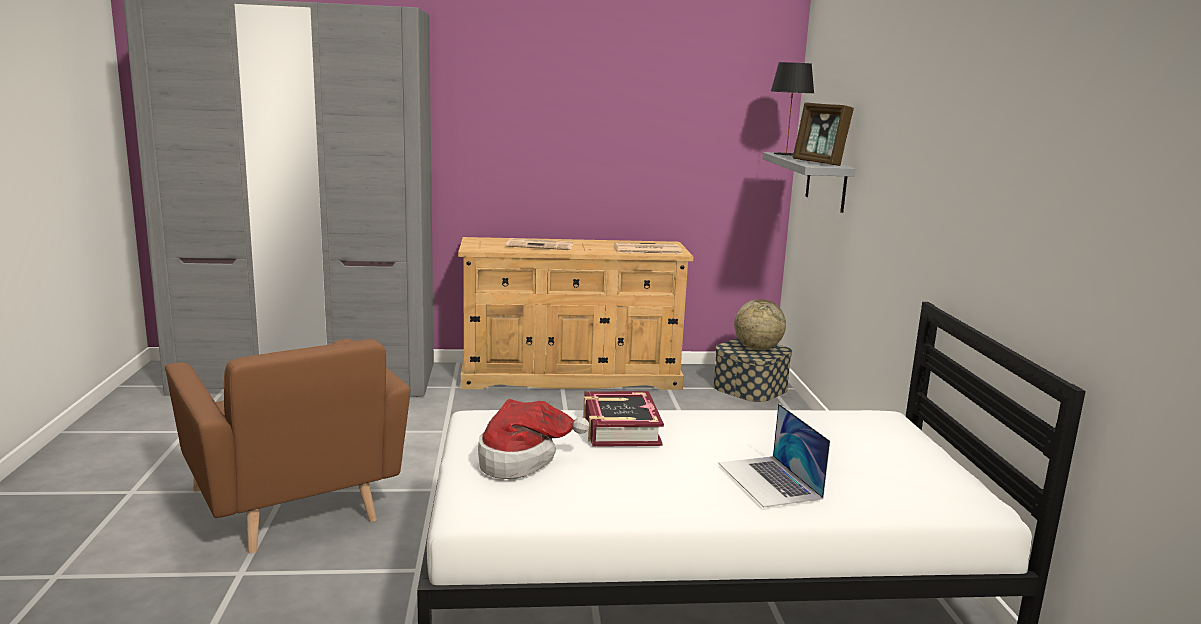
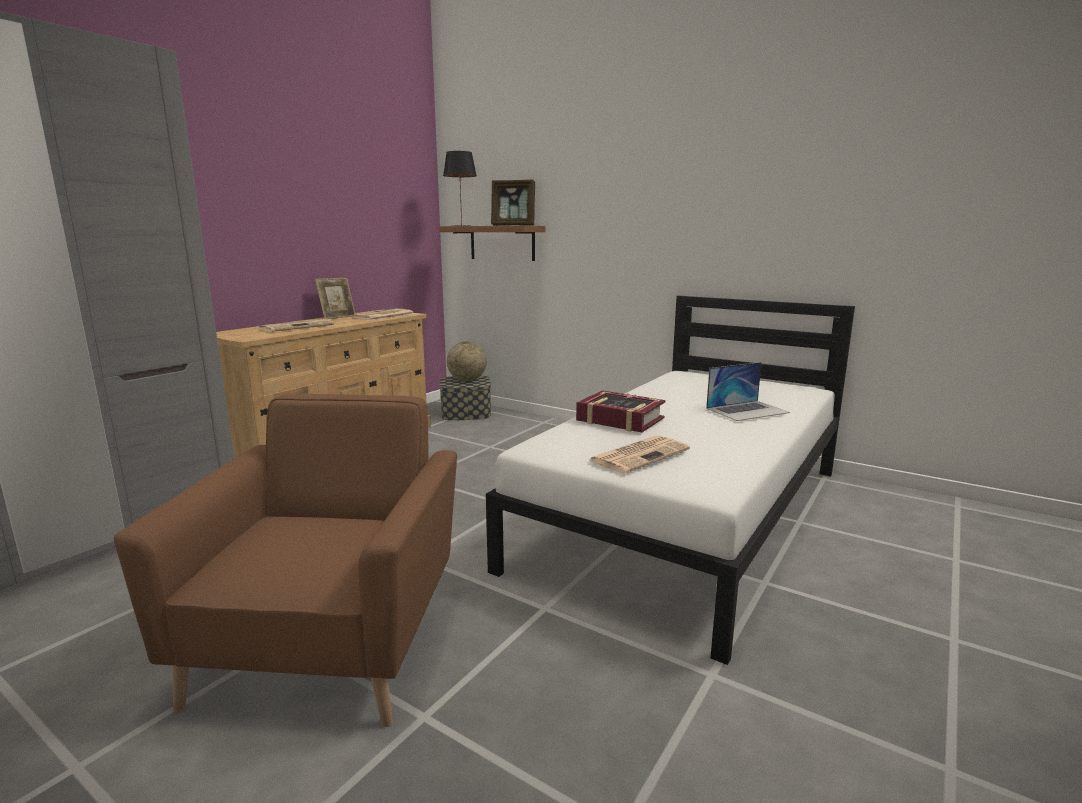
camera: 50 degrees left, 0 degrees up
(293, 505) = (330, 641): brown armchair -> brown armchair turned 90 degrees counterclockwise
(521, 460) = (640, 455): hat -> newspaper
(607, 242) = (337, 317): none -> picture frame
(769, 480) = (747, 410): laptop -> laptop turned 45 degrees counterclockwise
(826, 182) = (502, 243): grey shelf -> brown shelf

